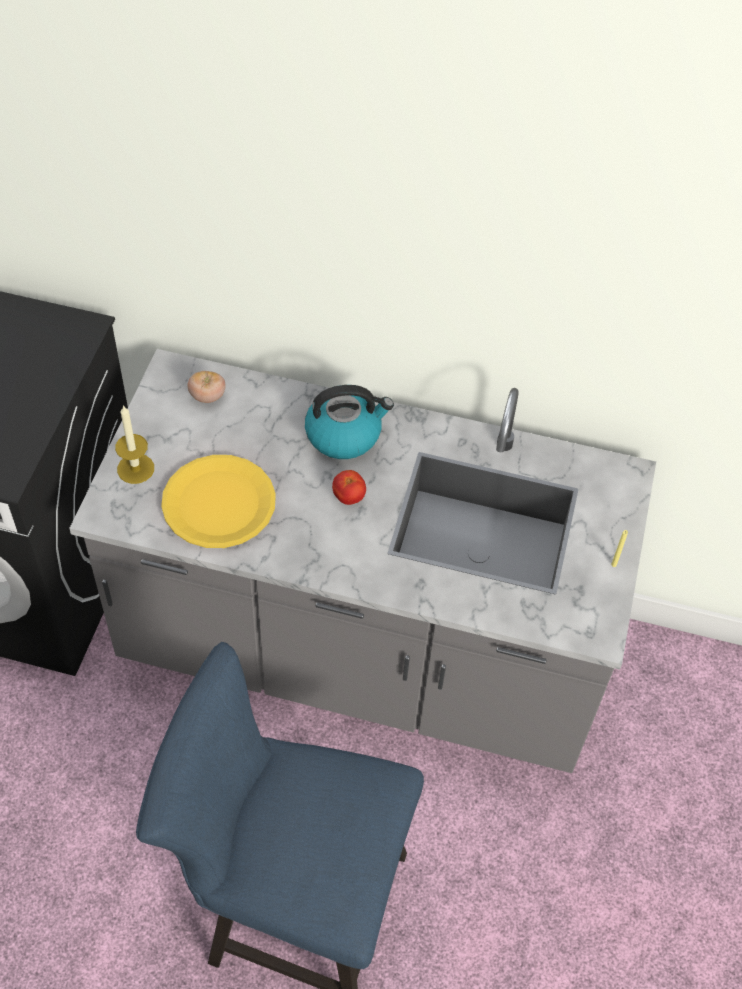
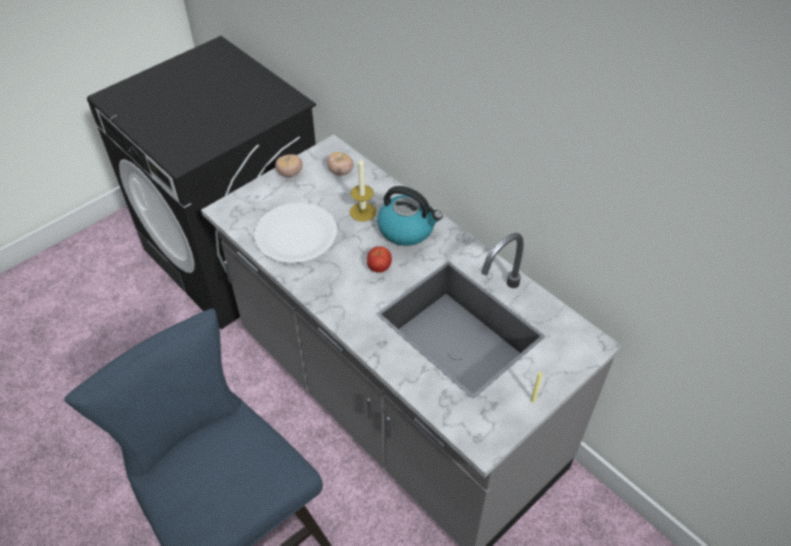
camera: 35 degrees right, 5 degrees down
(135, 468) = (265, 193): candle -> candle (363, 212)
(145, 427) = (290, 173): none -> tomato
(219, 503) = (296, 235): yellow plate -> white plate

